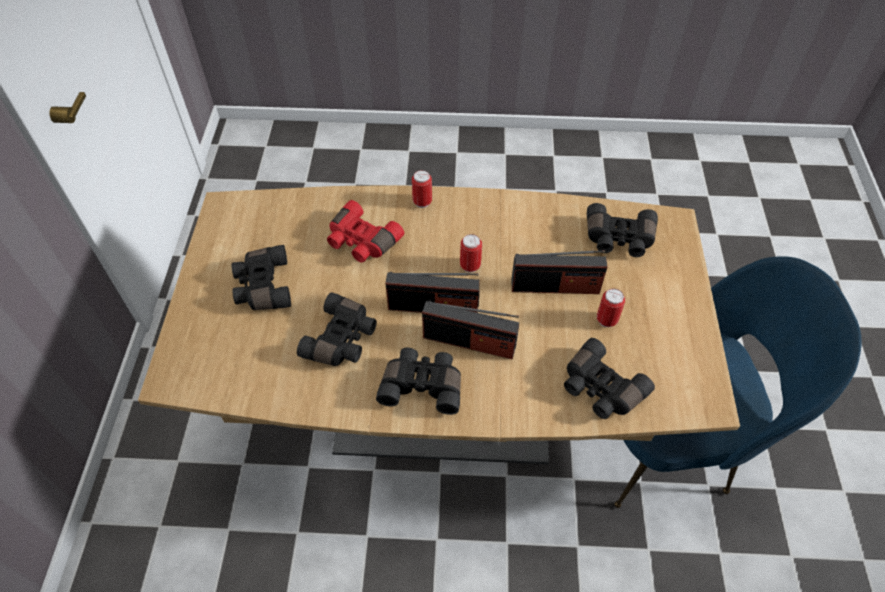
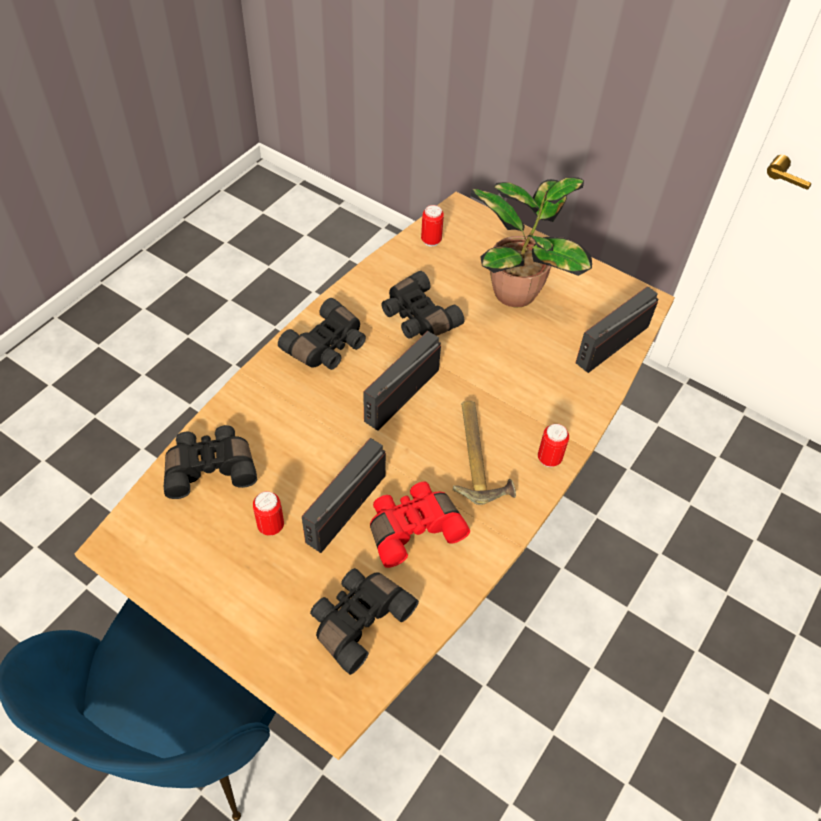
camera: 120 degrees right, 0 degrees up
(262, 286) = (517, 291): black binoculars -> potted plant
(361, 242) = (525, 381): red binoculars -> red binoculars (413, 527)
(449, 237) = (479, 455): none -> hammer
(469, 342) = (342, 401): radio -> radio (612, 344)
(470, 266) = (428, 451): can -> can (431, 241)

